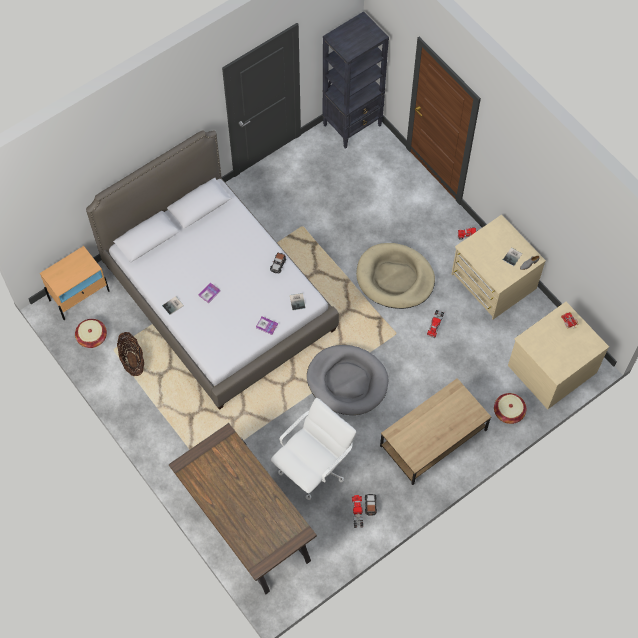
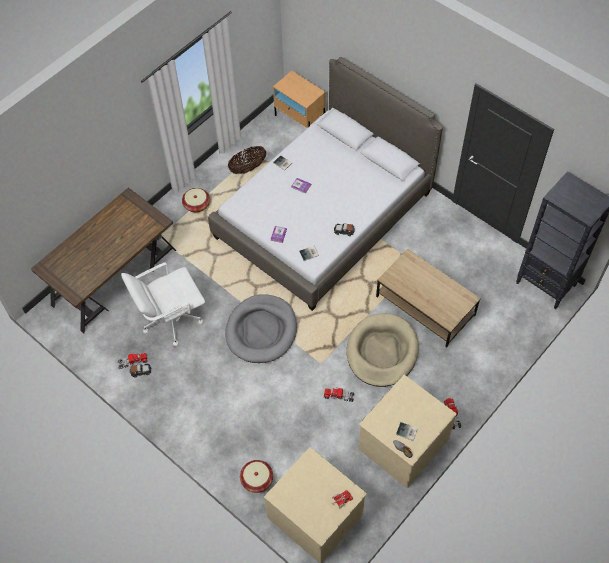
camera: 80 degrees right, 5 degrees down
(92, 337) = (263, 137): basket -> basket (197, 205)
(313, 467) = (171, 319): white office chair -> white office chair turned 120 degrees clockwise
(433, 438) = (216, 413): brown coffee table -> brown coffee table (424, 305)

